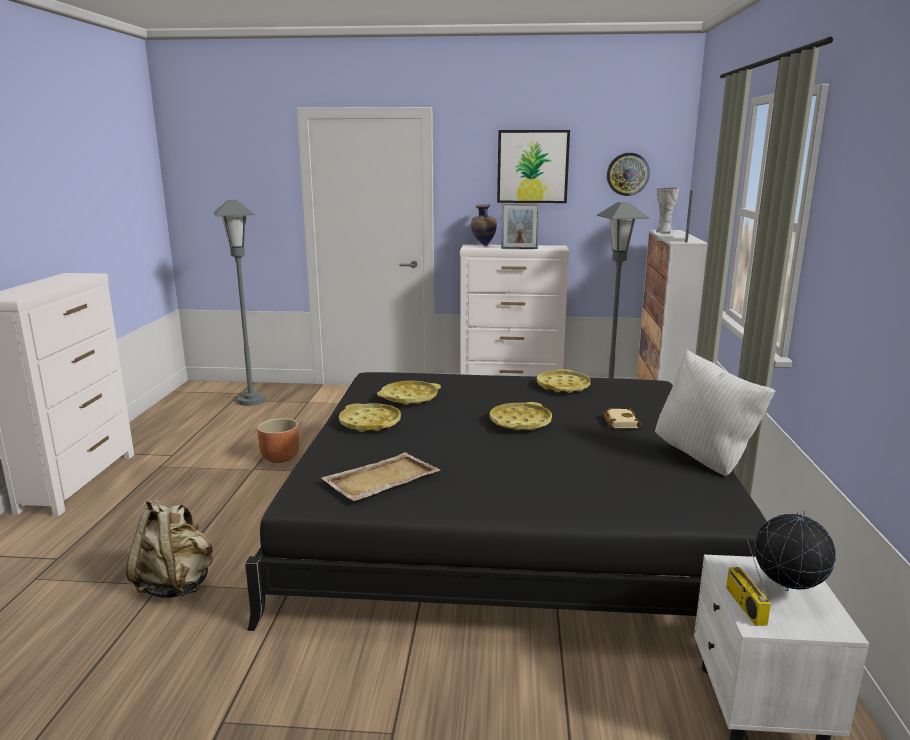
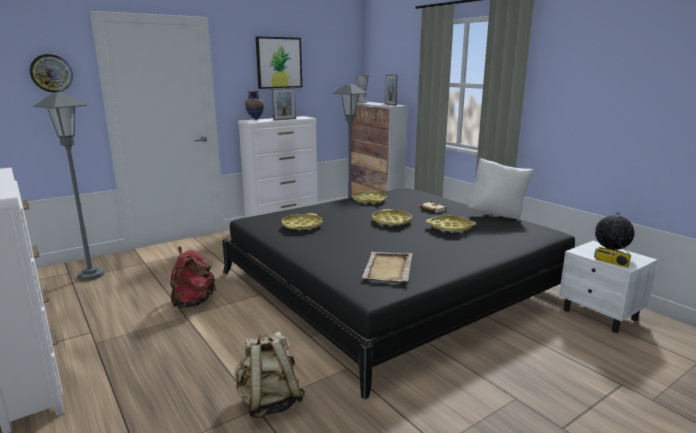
camera: 40 degrees left, 0 degrees up
(280, 457) = (193, 302): brown planter -> red backpack
(370, 423) = (311, 244): yellow tray -> yellow tray (450, 227)
(627, 174) = (333, 67): wall clock -> wall clock (51, 73)

